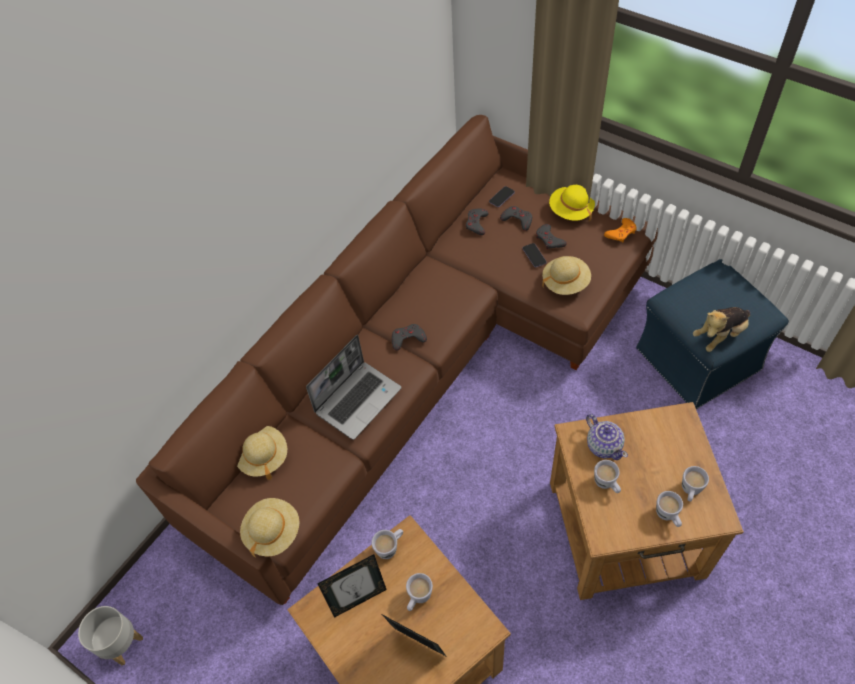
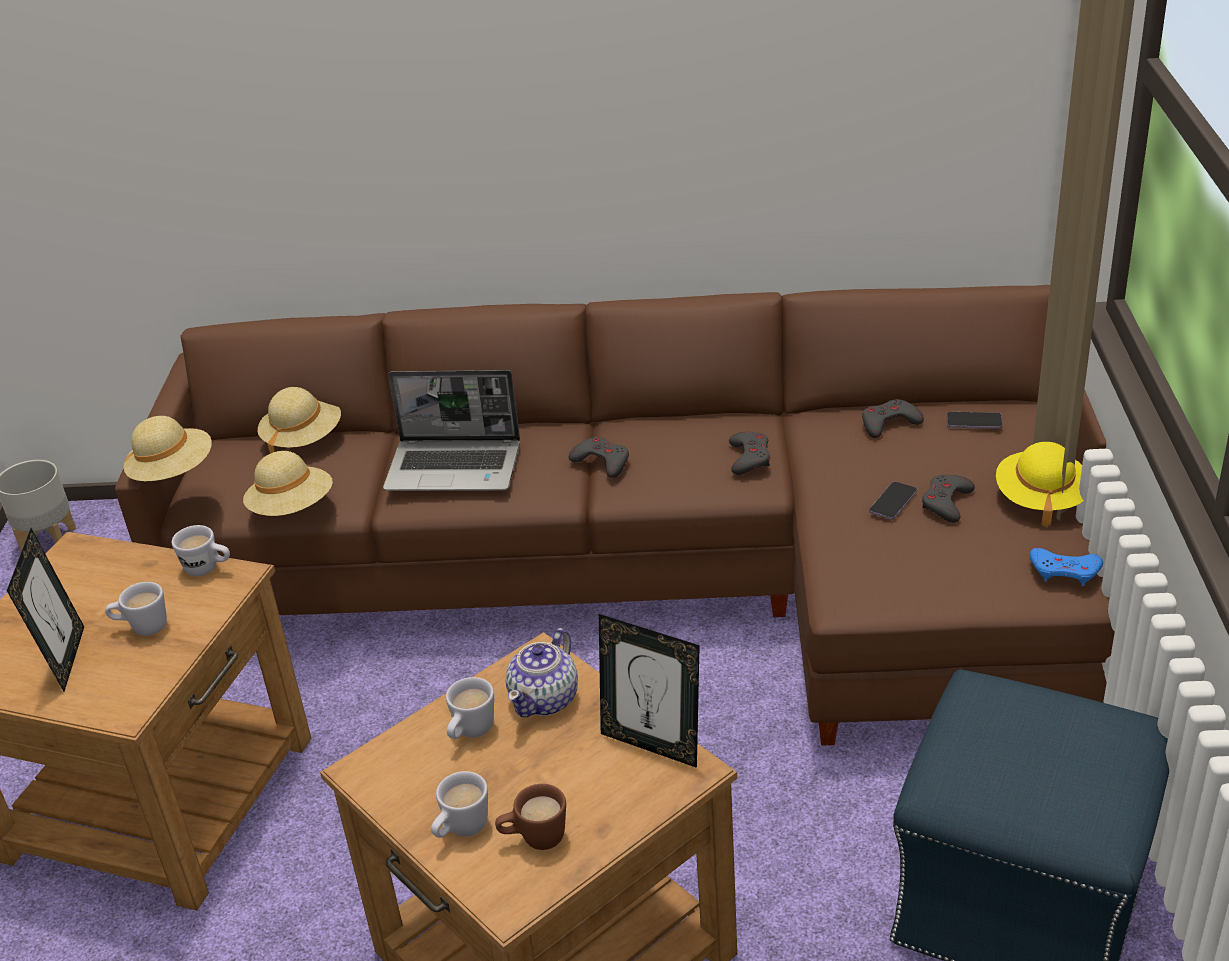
camera: 55 degrees right, 20 degrees down
(358, 599) = (112, 578): picture frame -> picture frame (652, 744)
(517, 220) = (946, 455): grey game controller -> grey game controller (749, 457)
(565, 282) = (880, 559): beige hat -> beige hat (292, 508)
(621, 233) = (1065, 571): orange game controller -> blue game controller
(690, 491) = (534, 839): white mug -> brown mug
(720, 335) = (968, 783): plush toy -> none

